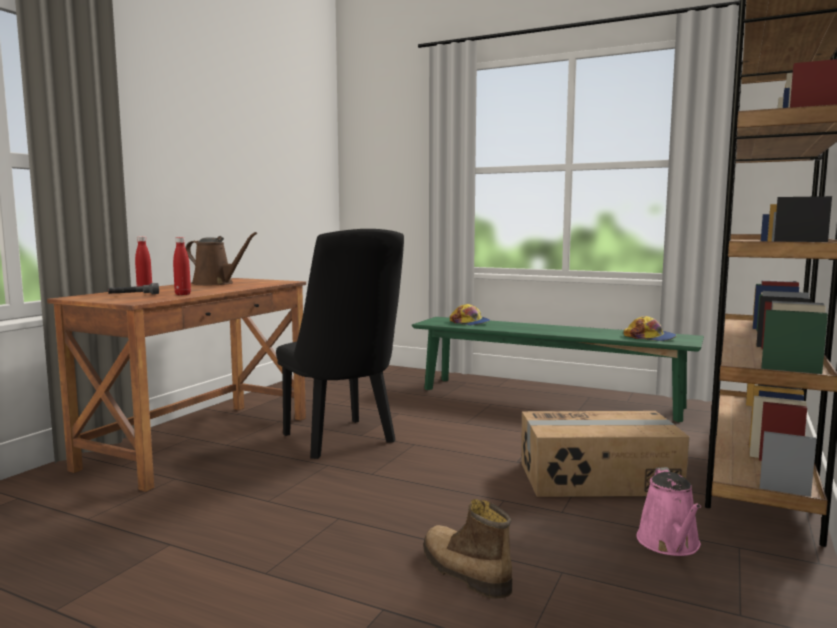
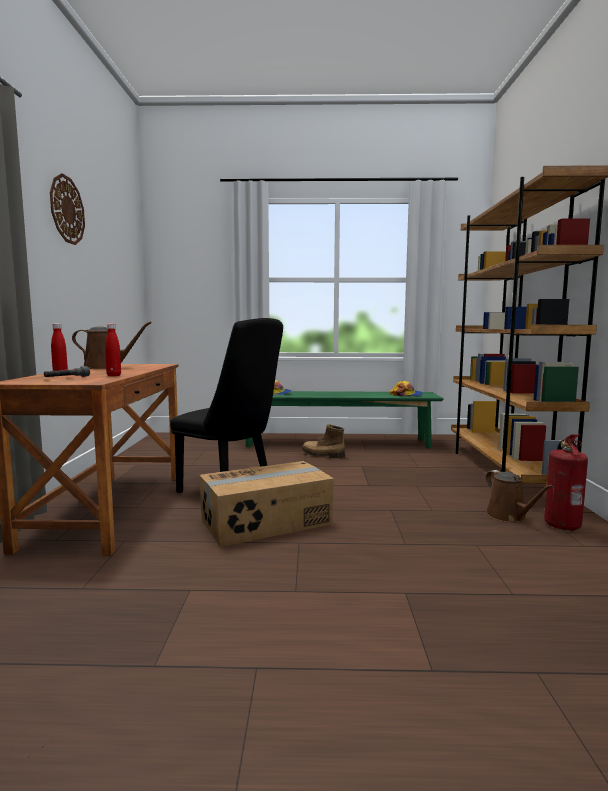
camera: 25 degrees left, 0 degrees up
(205, 107) = (67, 210): none -> wall clock
(463, 572) = (423, 558): boot -> boot (322, 455)
(598, 479) = (428, 487): cardboard box -> cardboard box (266, 522)
(670, 544) = (509, 517): pink watering can -> brown watering can
(746, 575) = (562, 525): none -> fire extinguisher

